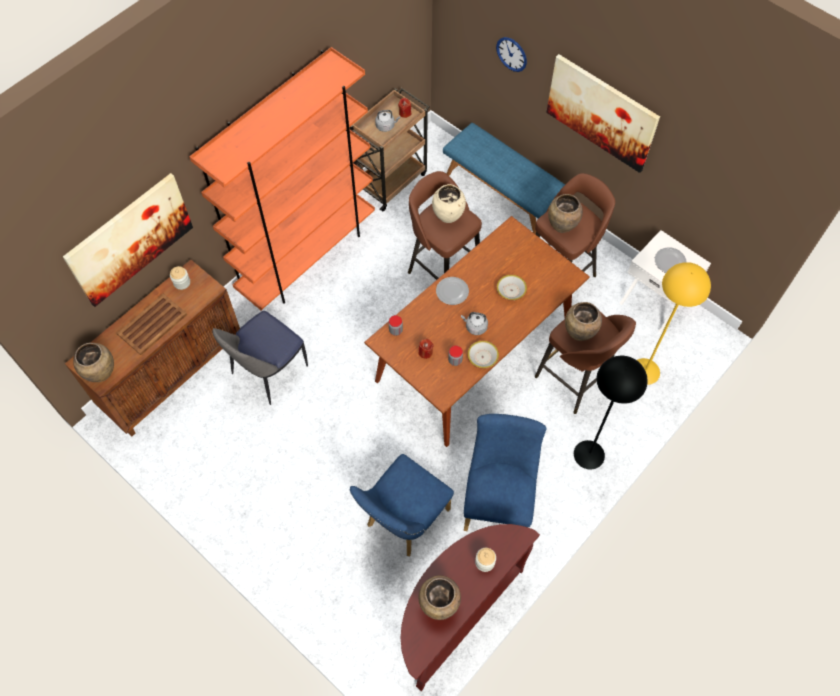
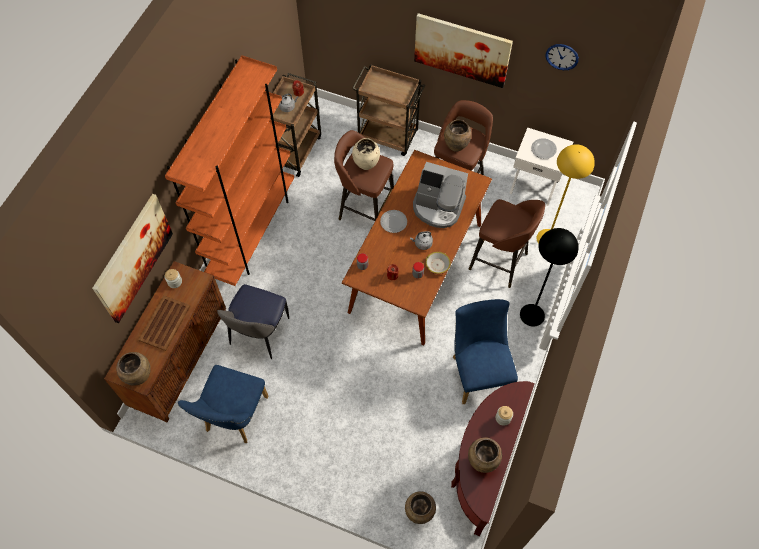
camera: 20 degrees left, 0 degrees up
(403, 521) = (413, 413): blue chair -> blue chair (233, 417)
(502, 195) = (388, 136): blue bench -> brown cart
(511, 54) = (375, 22): wall clock -> wall clock (562, 56)
(511, 290) = (438, 207): bowl -> coffee machine
(579, 333) = (501, 223): brown vase -> brown vase (419, 512)

